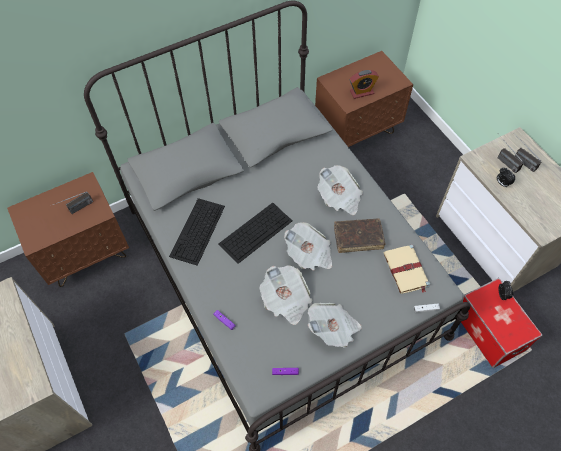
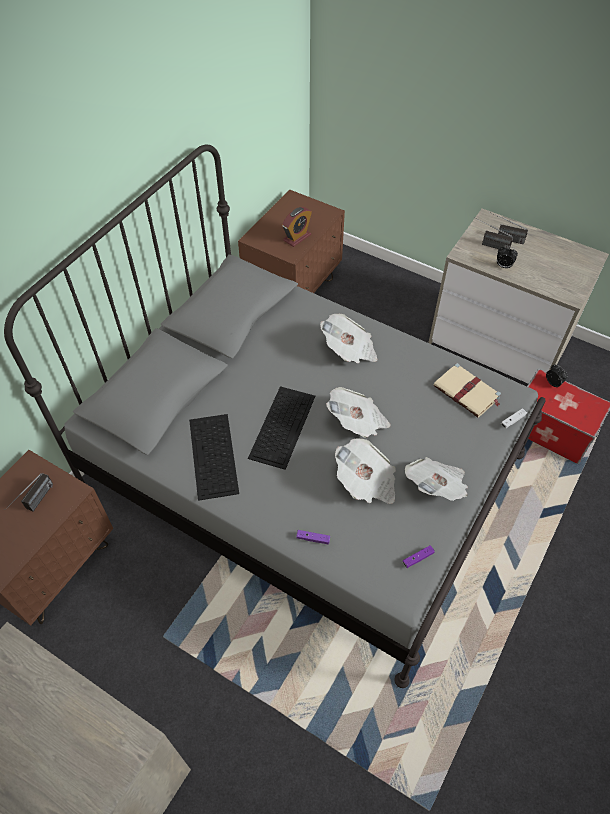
camera: 30 degrees left, 5 degrees down
(358, 238) = (397, 382): brown book -> none

